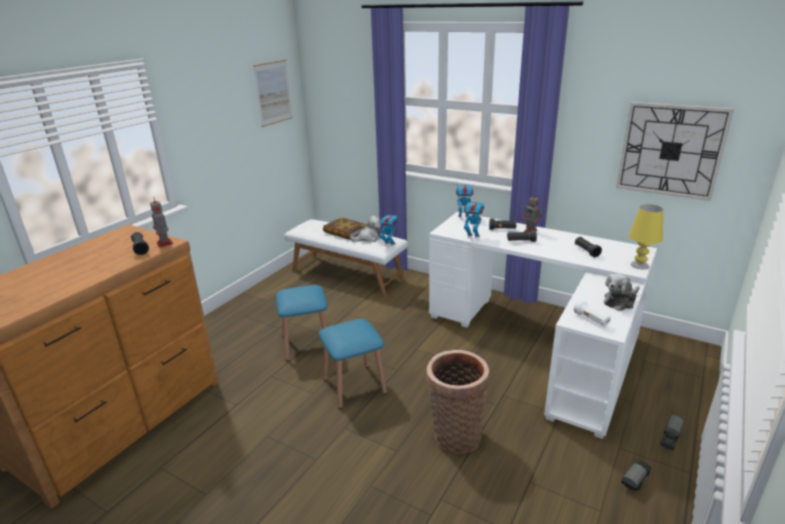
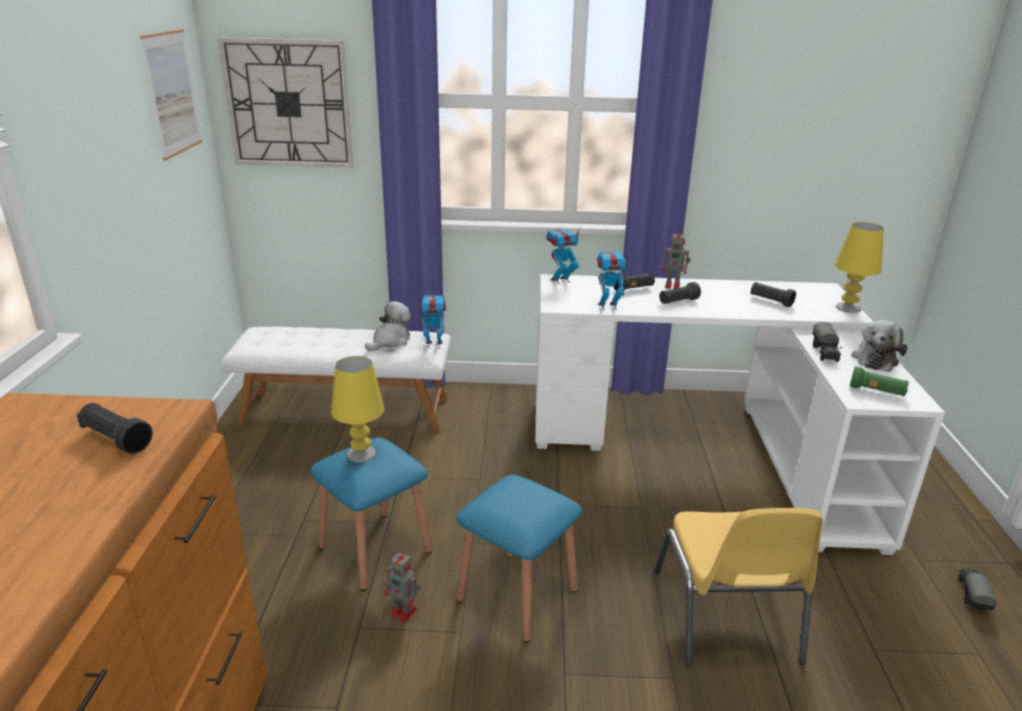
camera: 30 degrees left, 0 degrees up
(165, 244) = (166, 416): toy robot -> toy robot (405, 612)
(299, 290) = (361, 454): none -> yellow table lamp
(345, 232) = (338, 338): book -> none
(455, 434) = (726, 617): basket -> yellow chair
(591, 320) = (877, 391): white flashlight -> green flashlight
(669, 439) = (954, 528): toy truck -> toy truck (825, 353)
(670, 150) = (841, 149): wall clock -> wall clock (288, 104)

